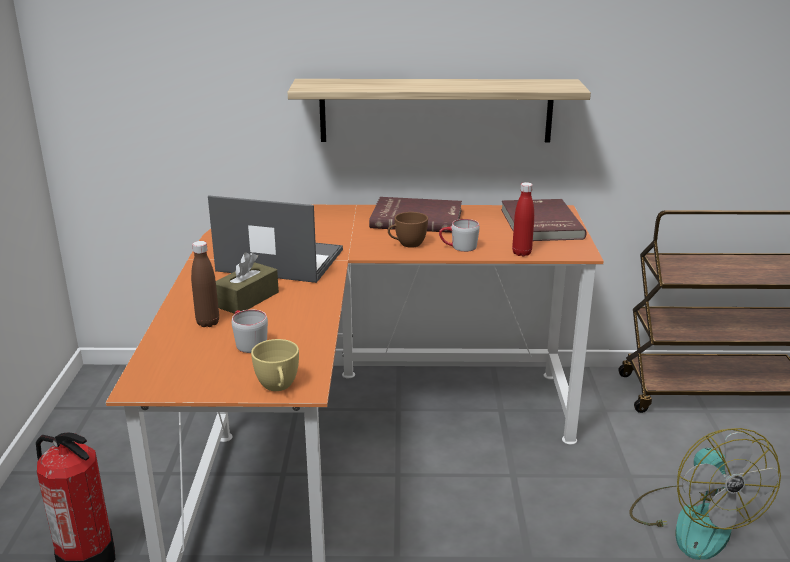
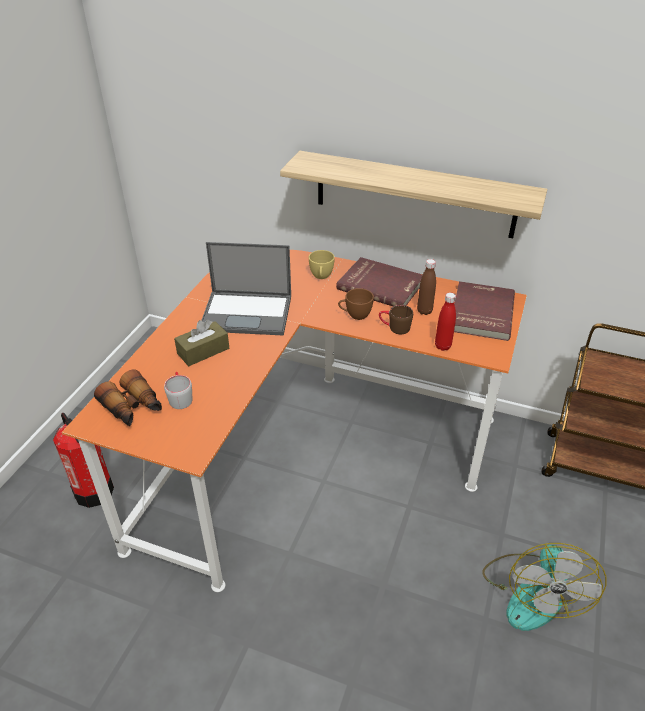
camera: 20 degrees right, 15 degrees up
(191, 362) = (133, 408): none -> binoculars
(208, 323) = (164, 370): brown bottle -> brown bottle (424, 311)
(278, 261) = (248, 313): laptop -> laptop turned 150 degrees clockwise
(278, 387) = (176, 450): yellow cup -> yellow cup (321, 277)
(458, 247) = (394, 327): grey mug -> brown mug

